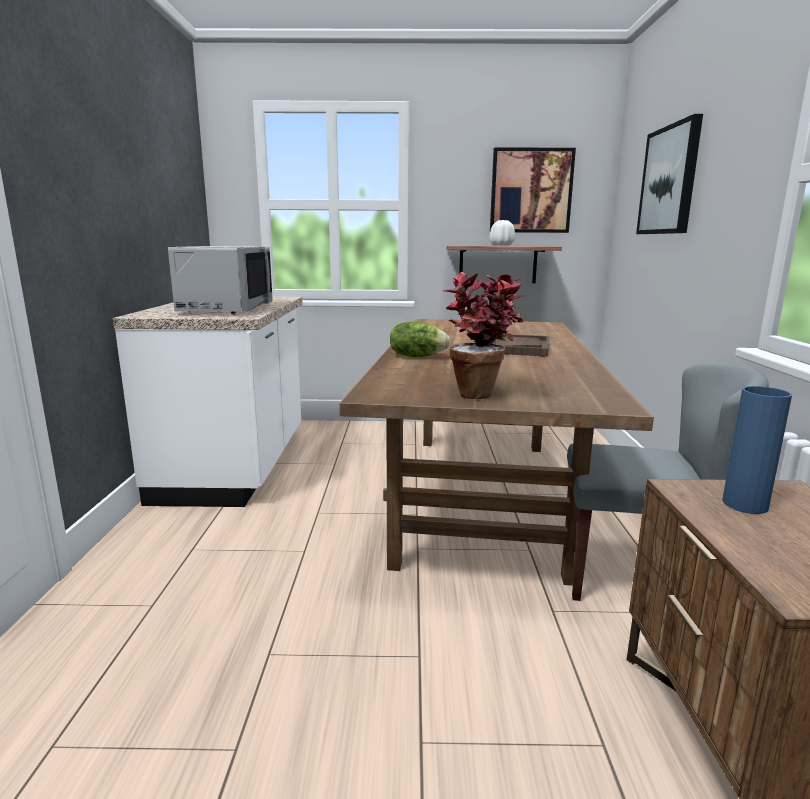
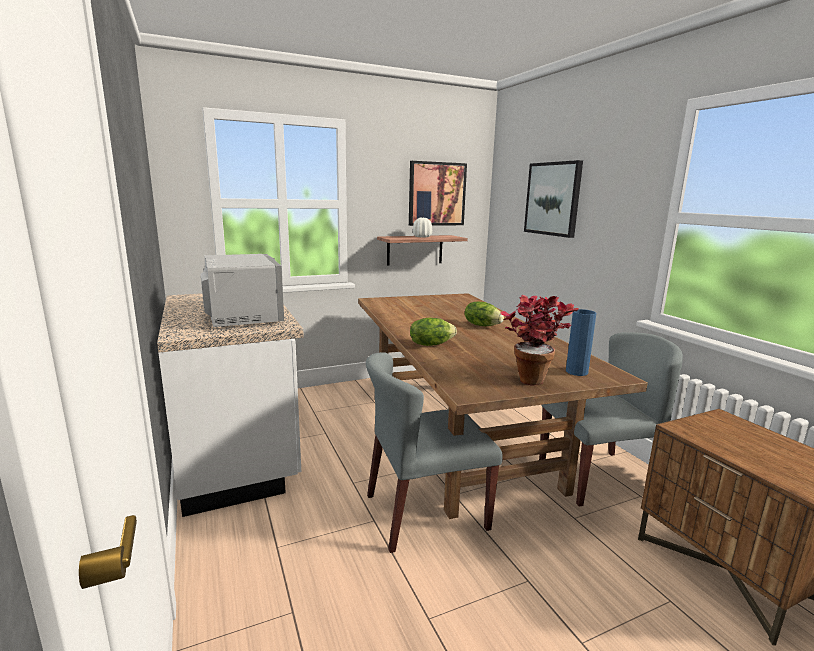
camera: 25 degrees left, 0 degrees up
(366, 557) = (425, 512): none -> grey chair
(518, 347) = (482, 325): brown tray -> lettuce
(745, 504) = (718, 433): blue vase -> blue vase (576, 372)

